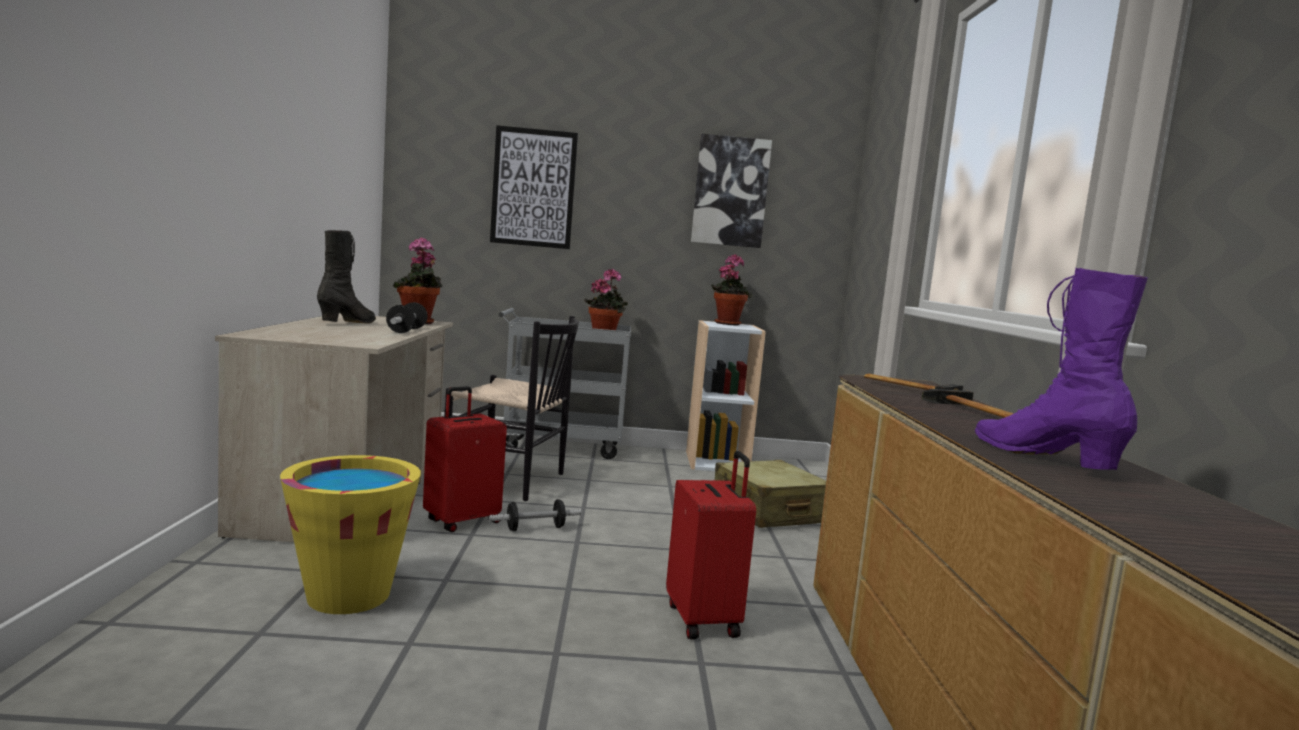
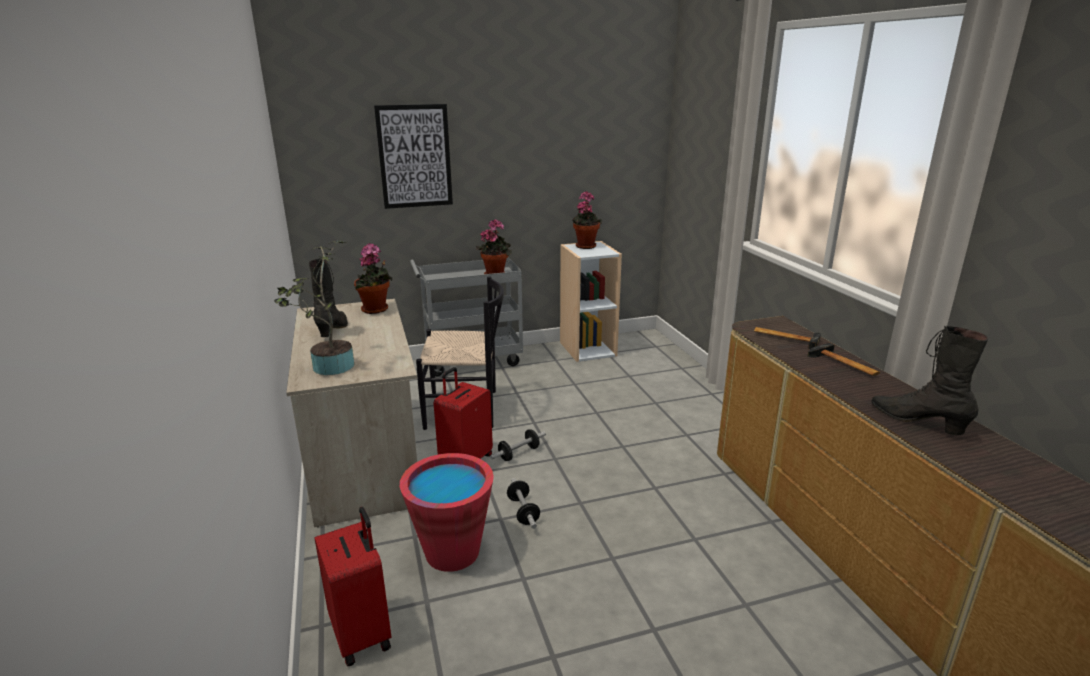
camera: 15 degrees left, 15 degrees up
(292, 333) = (329, 368): none -> potted plant
(348, 596) = (452, 552): yellow bucket -> red bucket
(406, 330) = (390, 330): dumbbell -> dumbbell (523, 511)
(704, 620) = (675, 504): red suitcase -> red suitcase (363, 634)
(730, 192) = (575, 138): picture -> none
(769, 511) = (652, 393): beige suitcase -> none
(1043, 458) = (917, 422): purple boot -> black boot

